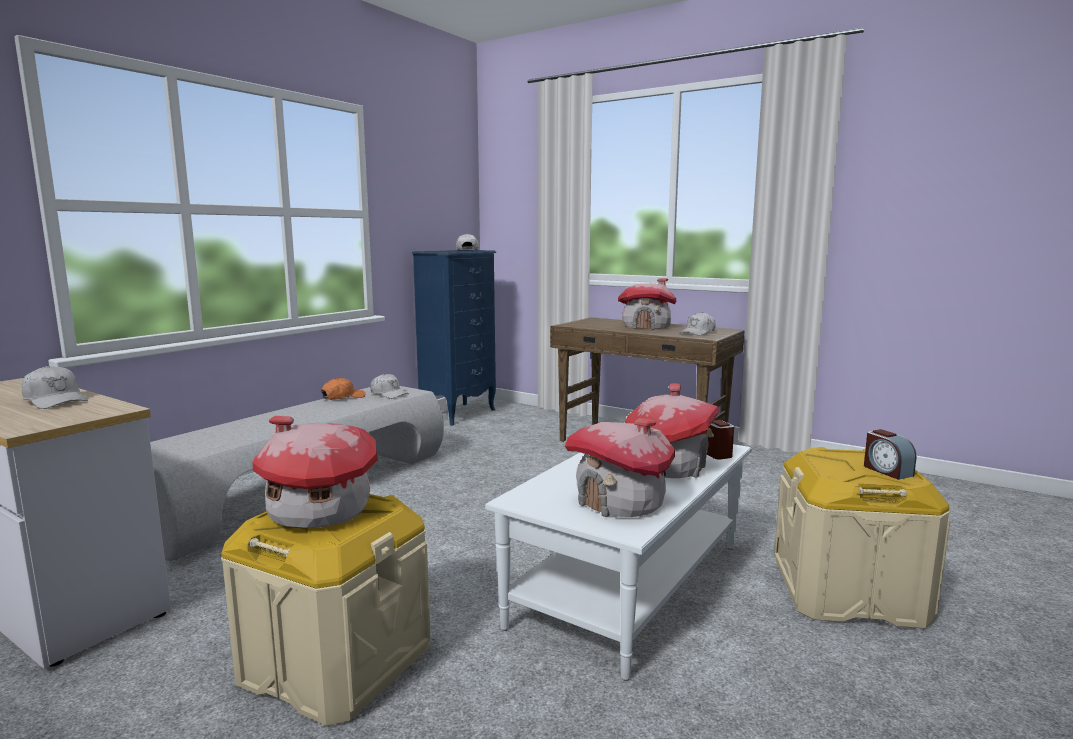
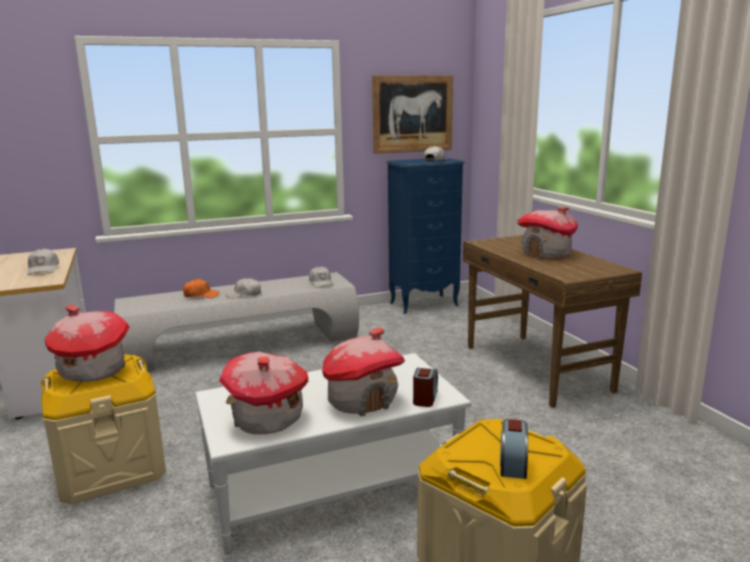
camera: 35 degrees right, 5 degrees up
(343, 397) = (288, 280): orange cap -> orange cap (201, 295)
(431, 199) = (412, 114): none -> picture
(698, 332) = (575, 269): white cap -> white cap (244, 294)

